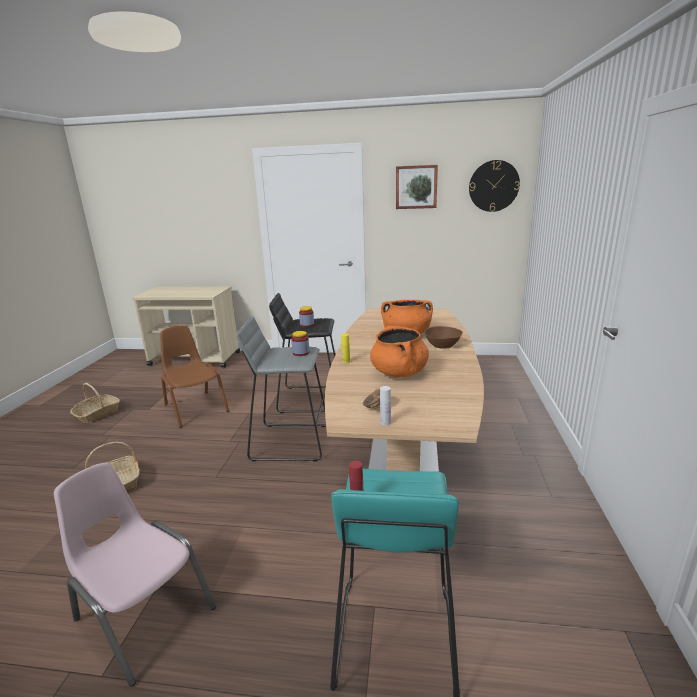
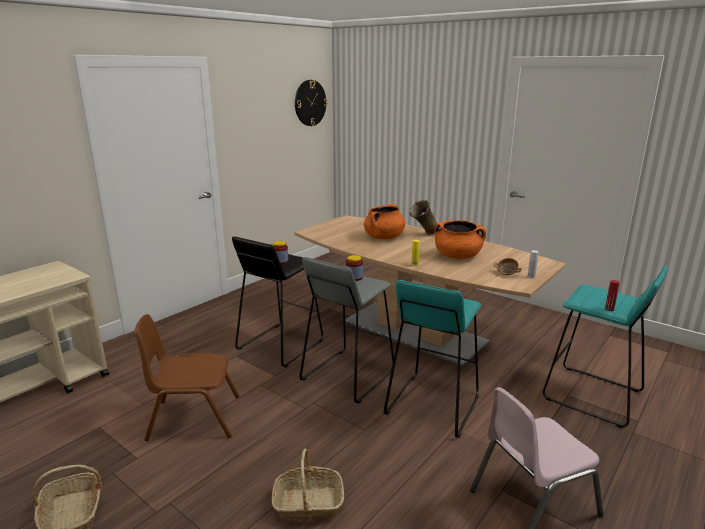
camera: 60 degrees left, 0 degrees up
(275, 500) = (432, 405): none -> turquoise stool
(416, 187) = (257, 105): picture -> none
(442, 346) = (423, 235): brown bowl -> beige vase

